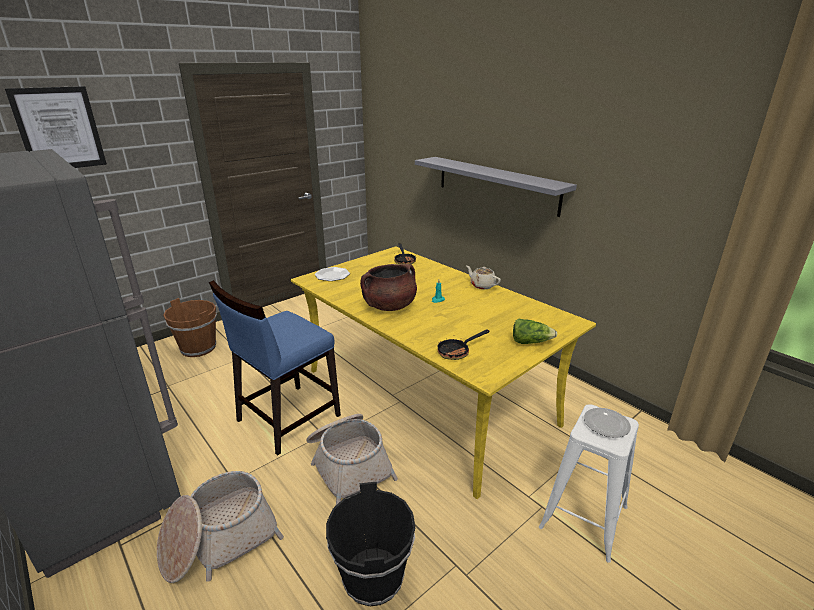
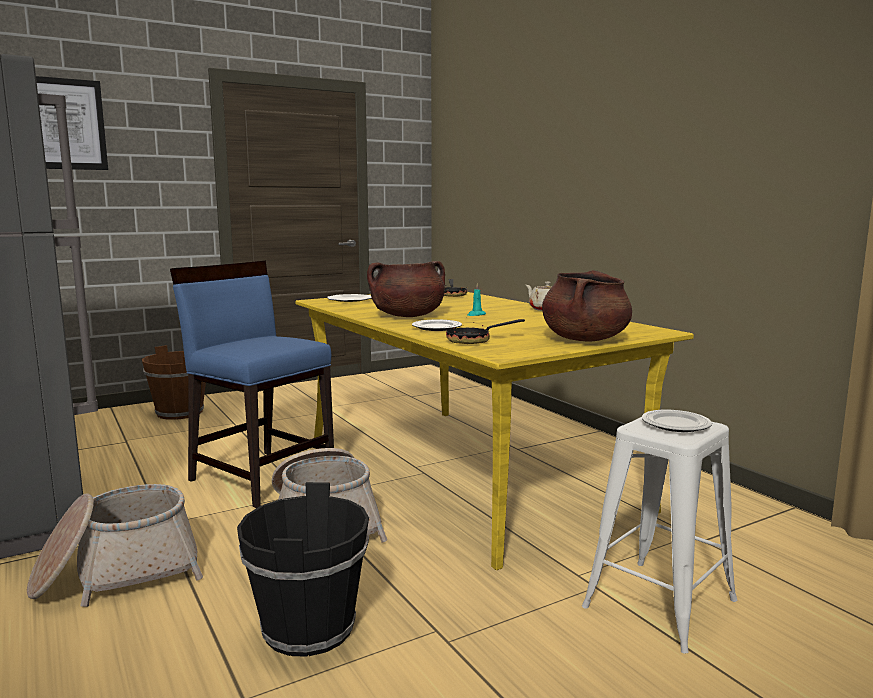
camera: 10 degrees right, 15 degrees down
(287, 418) = (262, 476): blue chair -> blue chair turned 75 degrees clockwise
(420, 328) = (436, 327): none -> plate
(496, 184) = (582, 201): grey shelf -> none
(530, 342) = (585, 339): lettuce -> brown cooking pot

